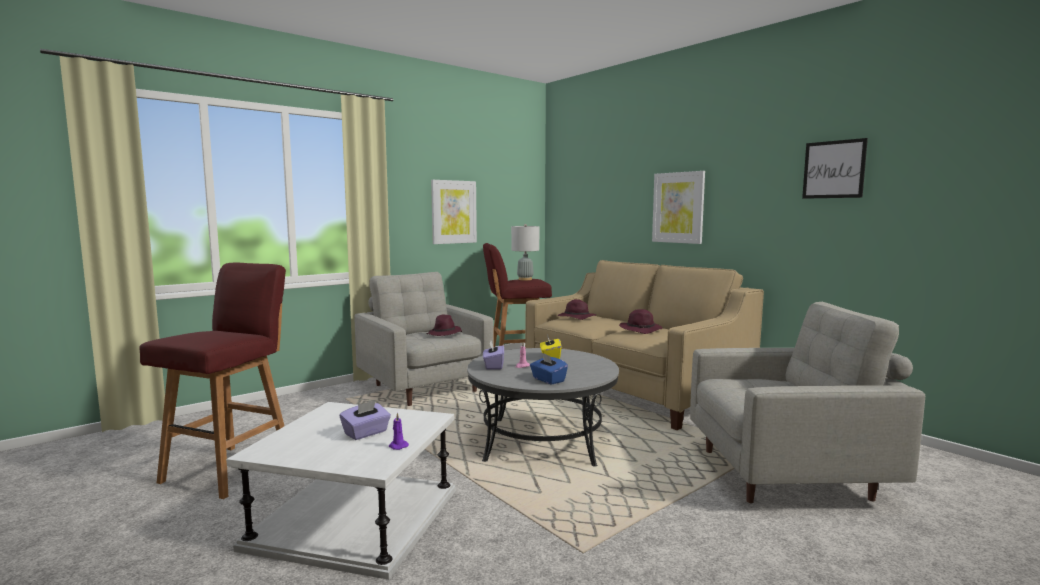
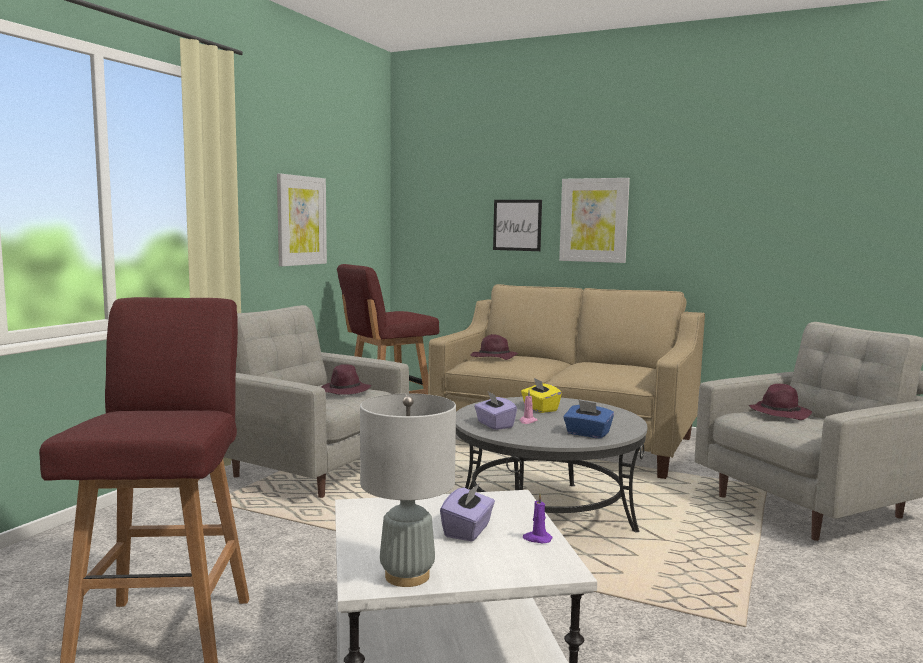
camera: 25 degrees left, 0 degrees up
(525, 279) = (397, 312): grey table lamp -> grey table lamp (407, 576)
(641, 329) = (591, 366): purple hat -> purple hat (779, 413)
(833, 169) = (782, 183): picture -> picture (517, 225)

